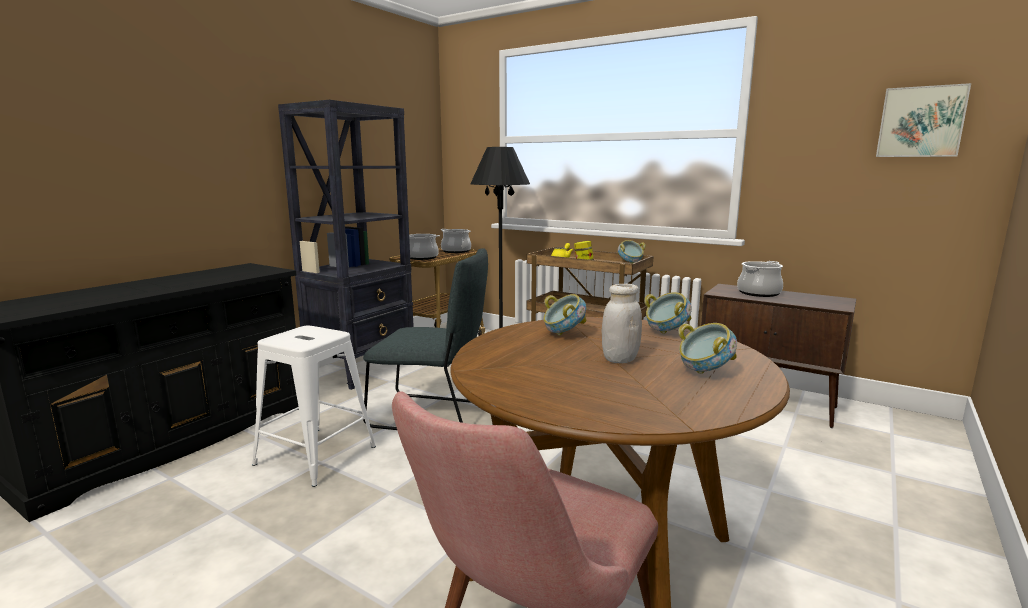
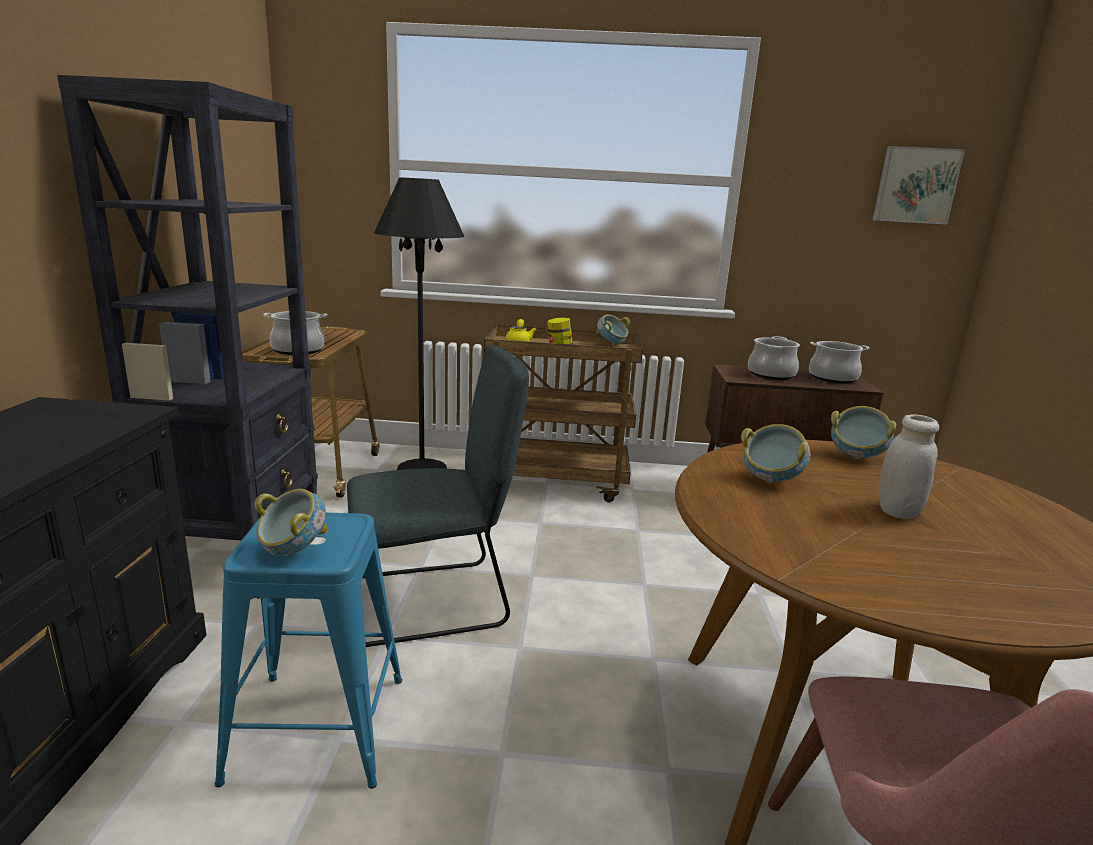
camera: 30 degrees left, 5 degrees up
(315, 455) = (317, 728): white stool -> blue stool
(456, 251) = (331, 334): cooking pot -> cooking pot (832, 378)
(704, 372) = (997, 514): bowl -> bowl (293, 552)

